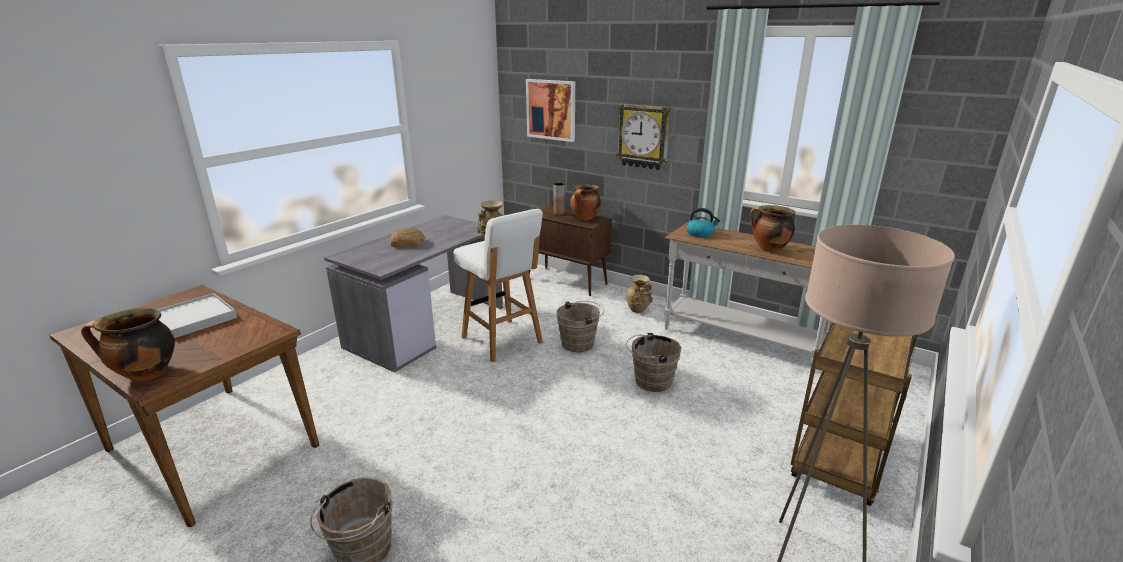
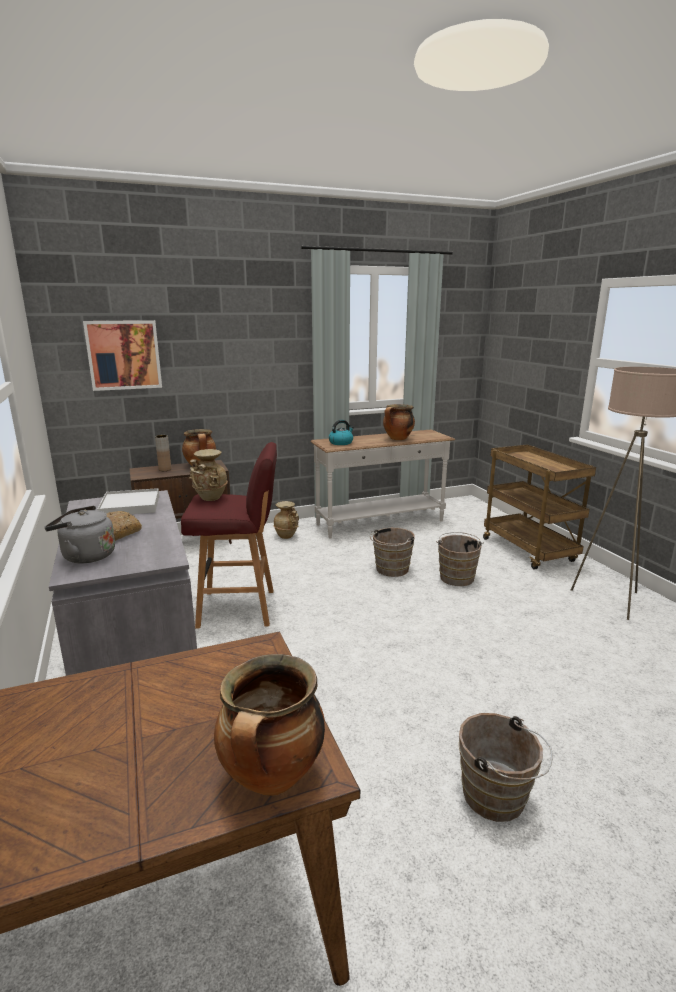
camera: 55 degrees left, 5 degrees down
(194, 318) = (111, 714): white tray -> white tray (130, 505)
(368, 249) = (85, 556): none -> grey kettle
(502, 341) = (239, 608): white stool -> red stool
(580, 343) = (300, 575): brown bucket -> brown bucket (456, 576)
(643, 136) = (245, 370): wall clock -> none

